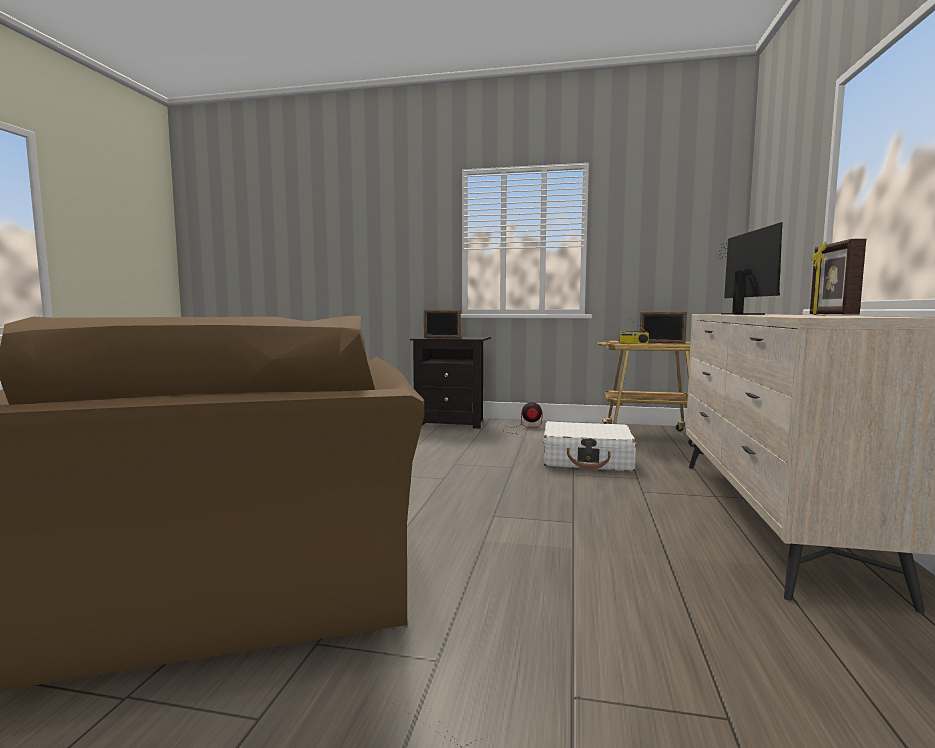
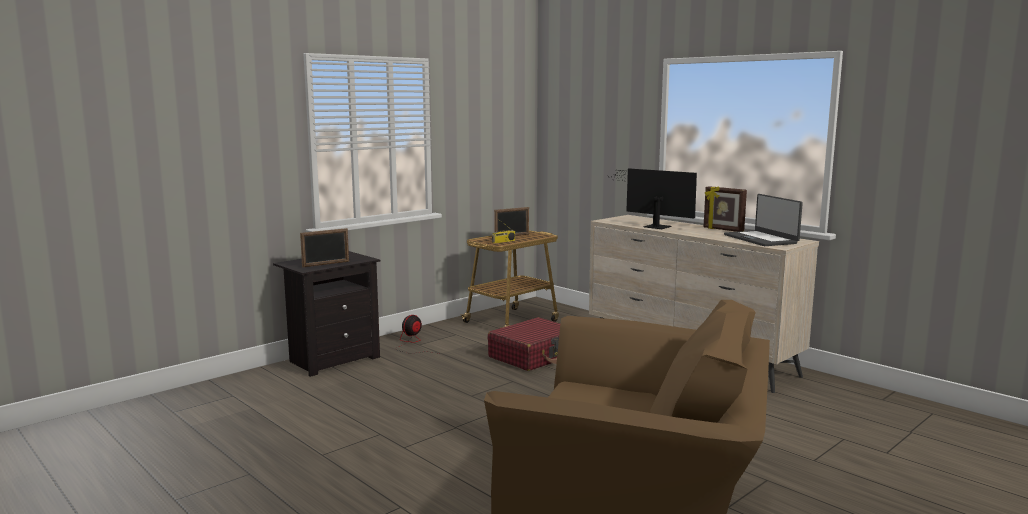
camera: 55 degrees left, 5 degrees up
(587, 460) = (534, 356): white suitcase -> red suitcase
(838, 316) = (761, 239): none -> laptop

